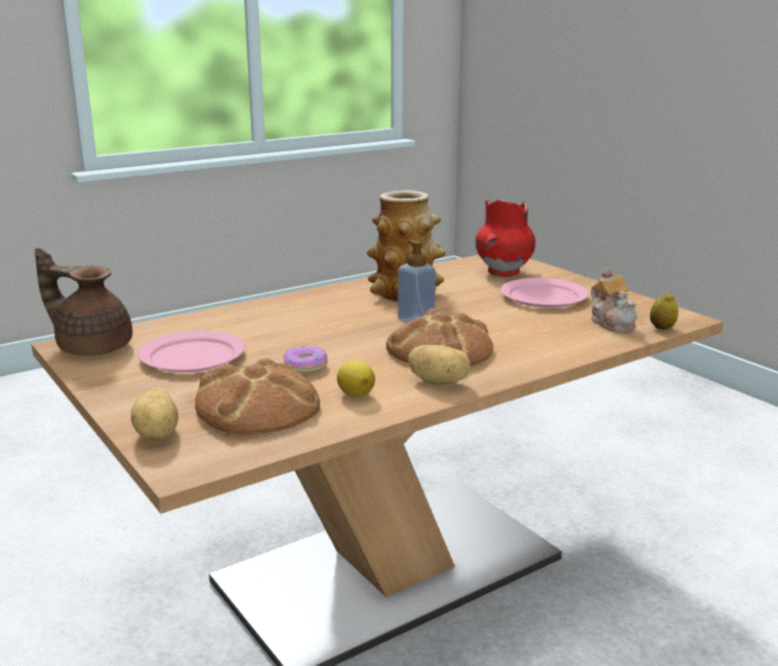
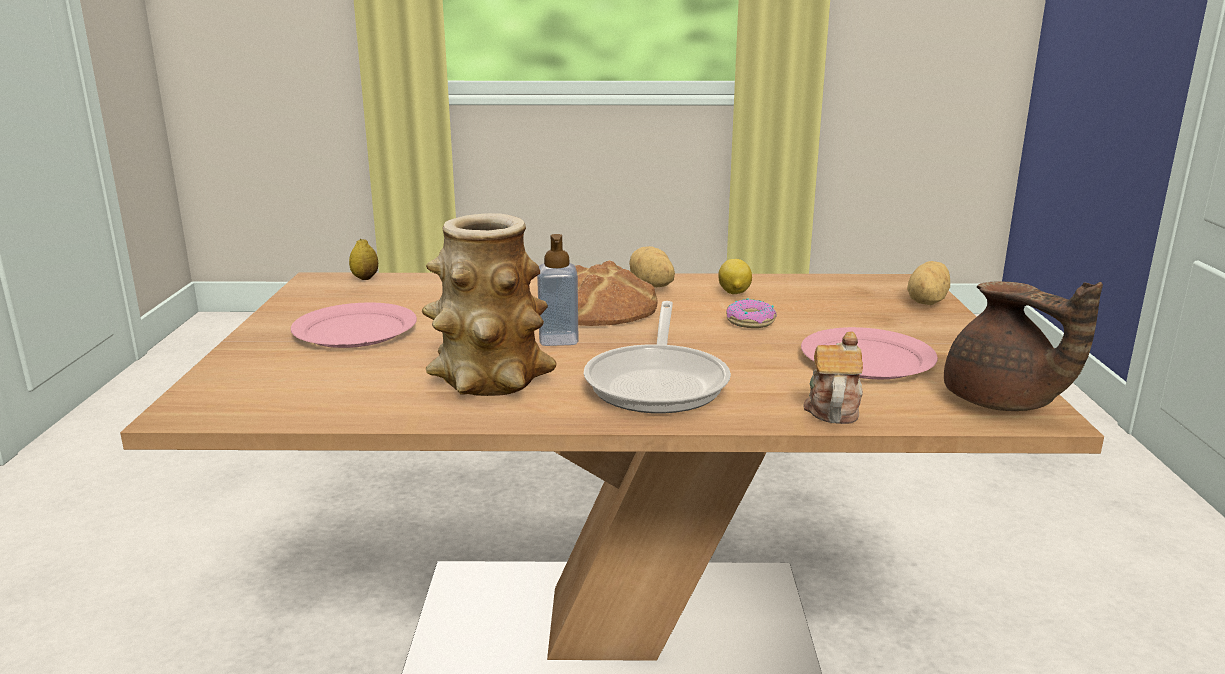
camera: 145 degrees left, 0 degrees up
(257, 407) = (828, 302): bread -> none
(314, 312) = (659, 382): none -> frying pan
(504, 272) = (281, 378): red vase -> none
(612, 323) = (387, 291): teapot -> teapot (832, 408)

